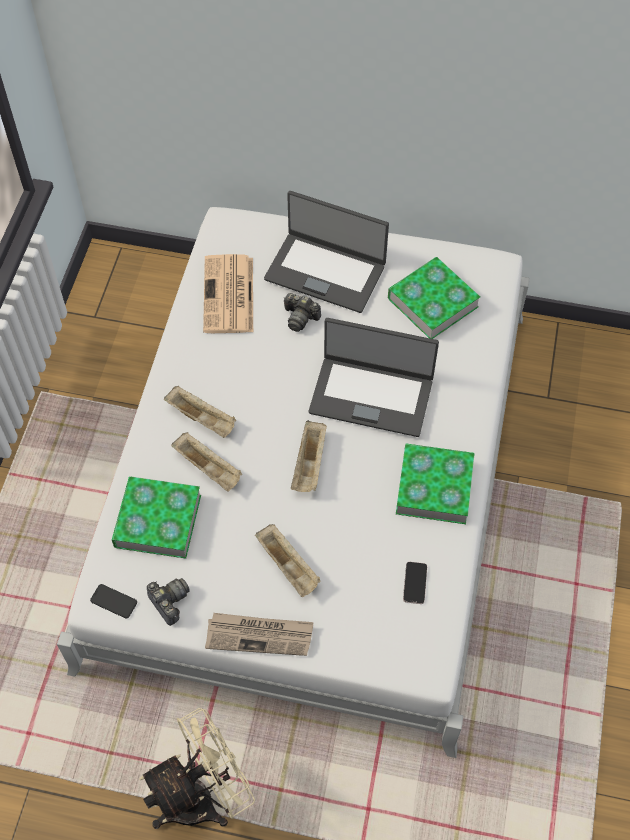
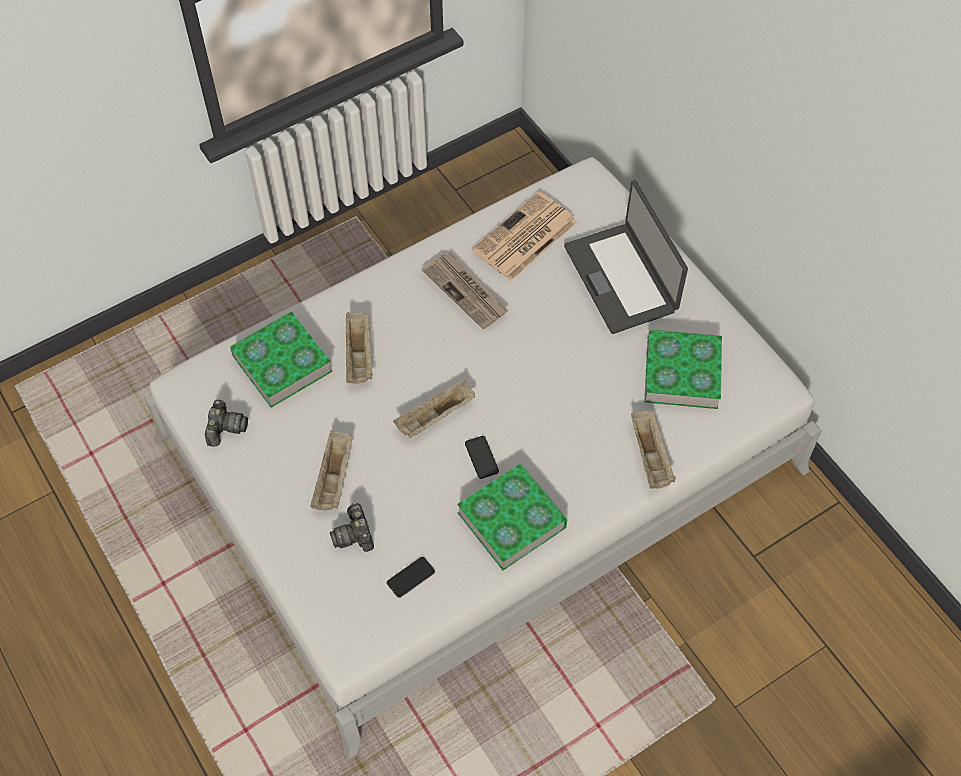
camera: 45 degrees right, 0 degrees up
(113, 601) = (191, 394): phone -> phone (481, 457)
(202, 418) = (397, 315): beige tray -> beige tray (651, 457)
(202, 796) = (149, 606): beige fan -> none
(259, 635) = (258, 509): newspaper -> newspaper (466, 292)
(300, 317) = (559, 299): camera -> camera (354, 535)
(371, 395) = (544, 405): laptop -> none

